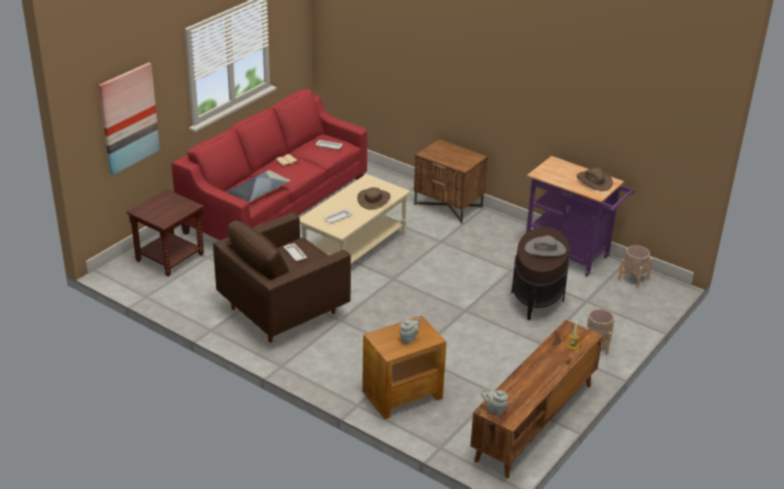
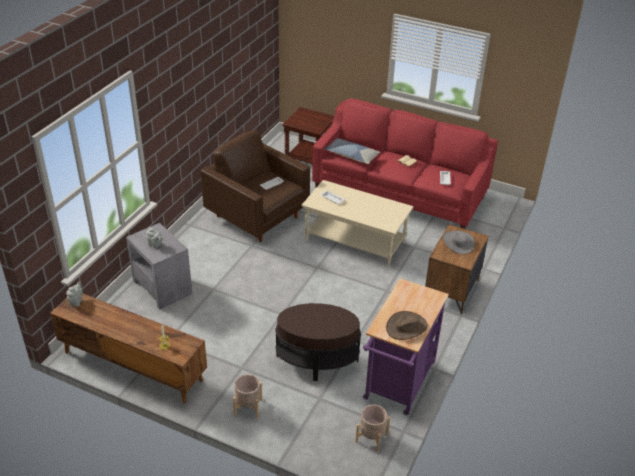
camera: 80 degrees right, 5 degrees up
(129, 118) = (328, 48): picture -> none
(374, 199) = (370, 214): brown hat -> none
(401, 394) = (162, 287): brown side table -> grey side table
(545, 249) = (316, 322): grey hat -> grey hat (458, 242)

